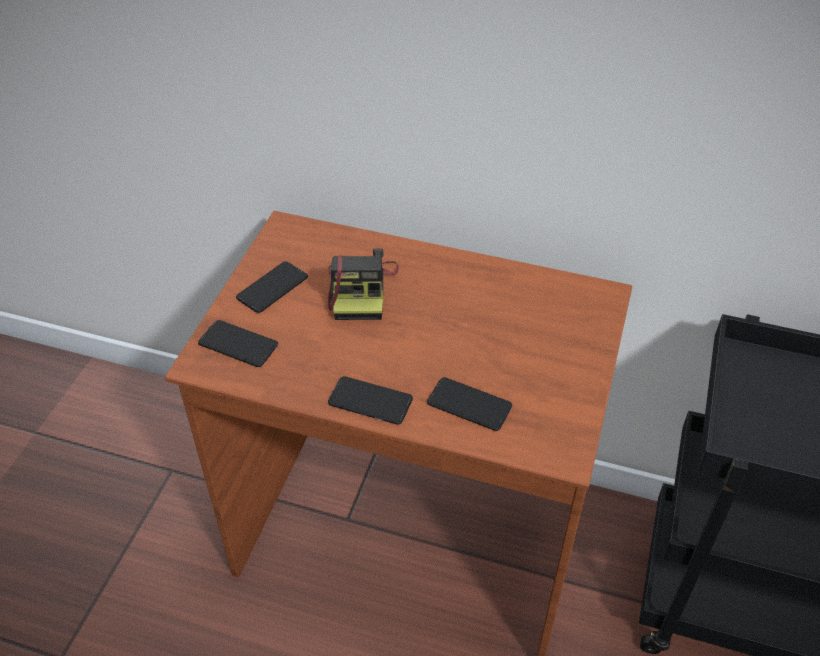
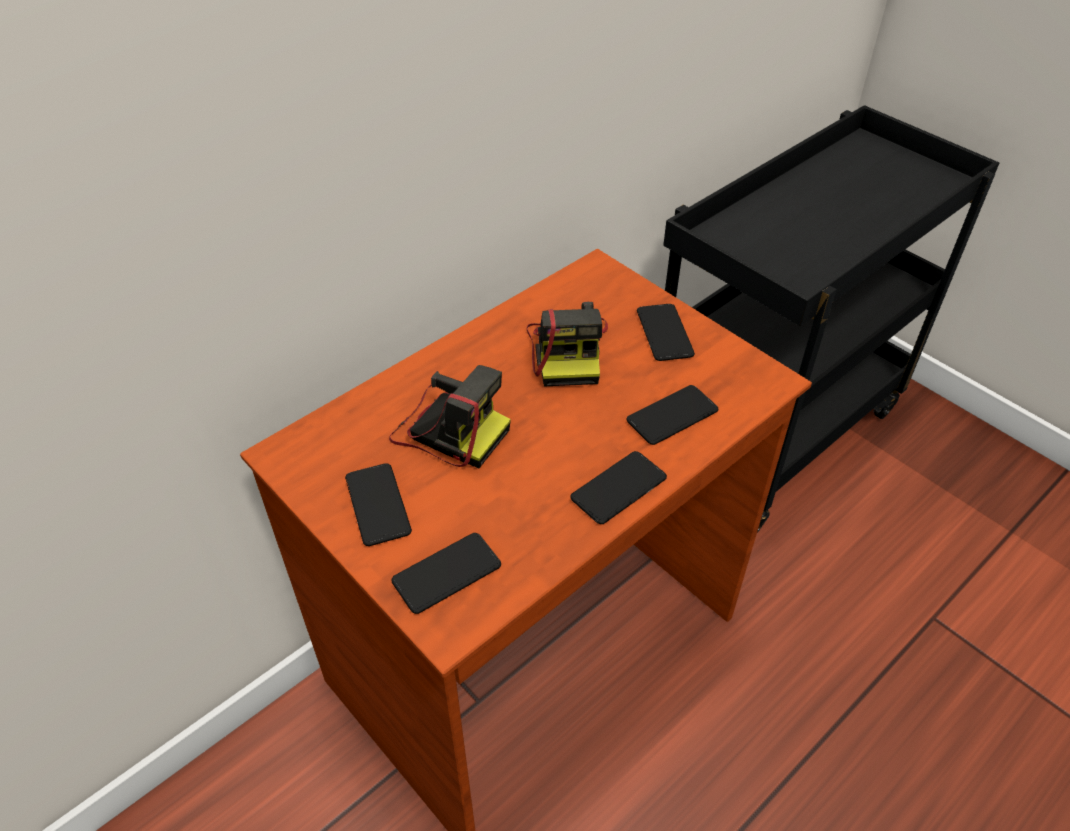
camera: 60 degrees left, 0 degrees up
(490, 317) = (568, 351): none -> camera
(562, 365) = (664, 333): none -> phone

